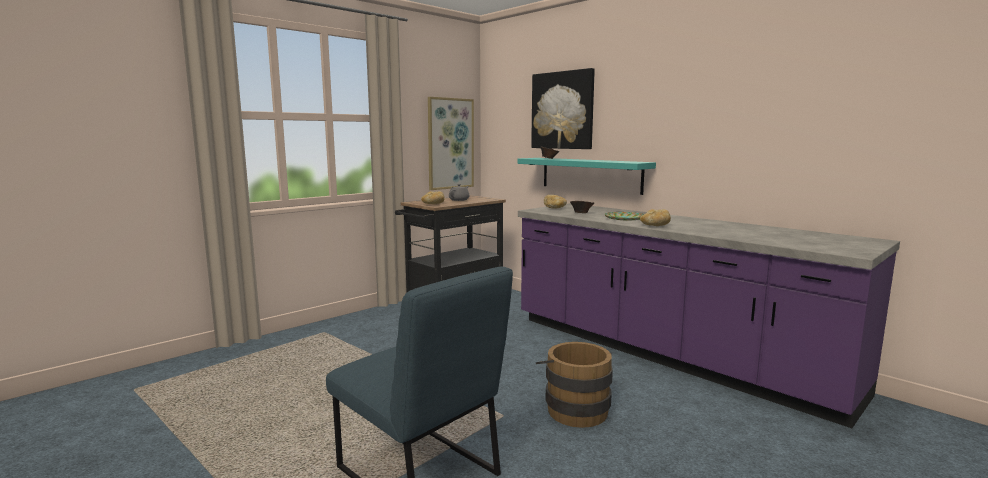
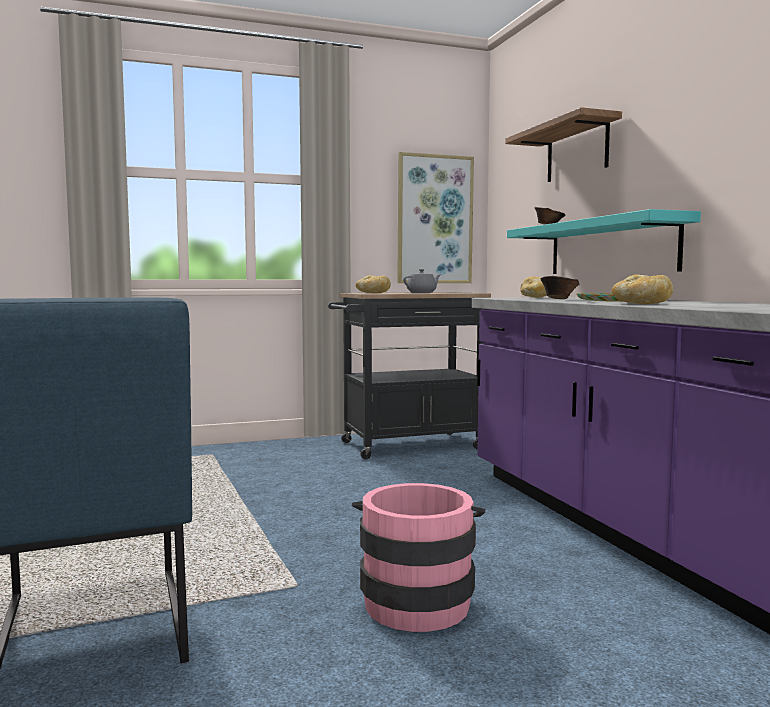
camera: 25 degrees right, 5 degrees down
(562, 110) = (577, 151): picture -> shelf
(574, 408) = (417, 599): brown bucket -> pink bucket

